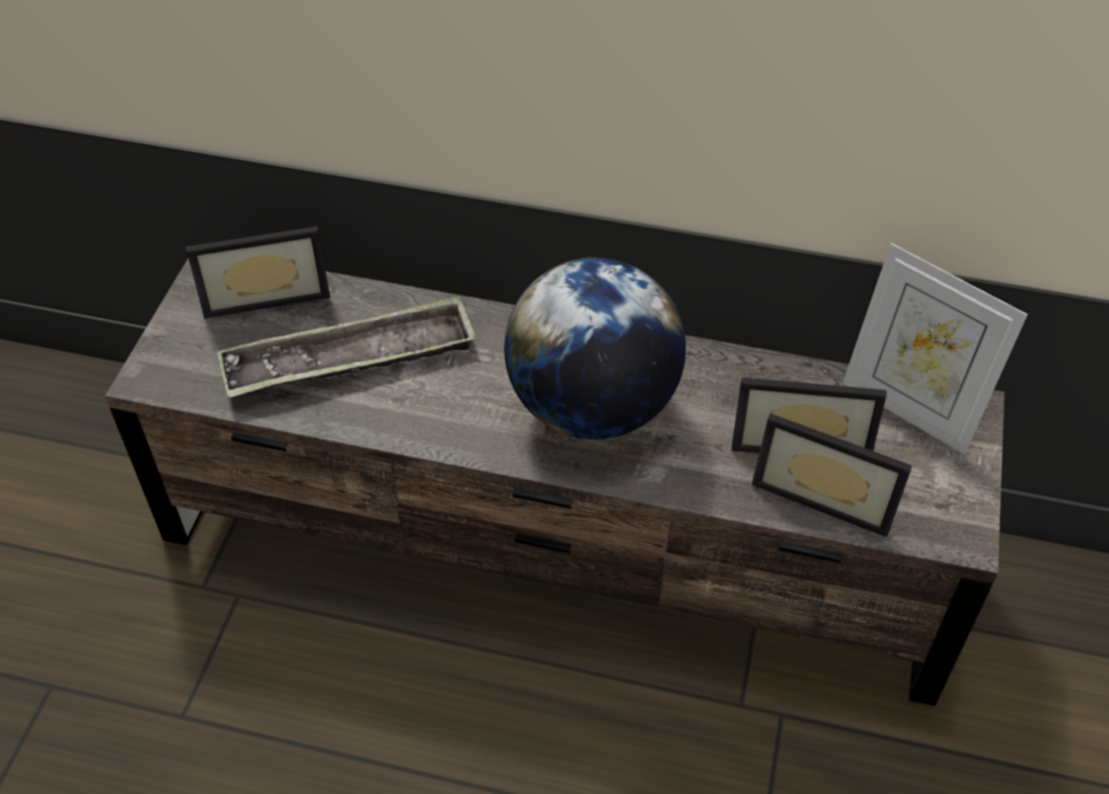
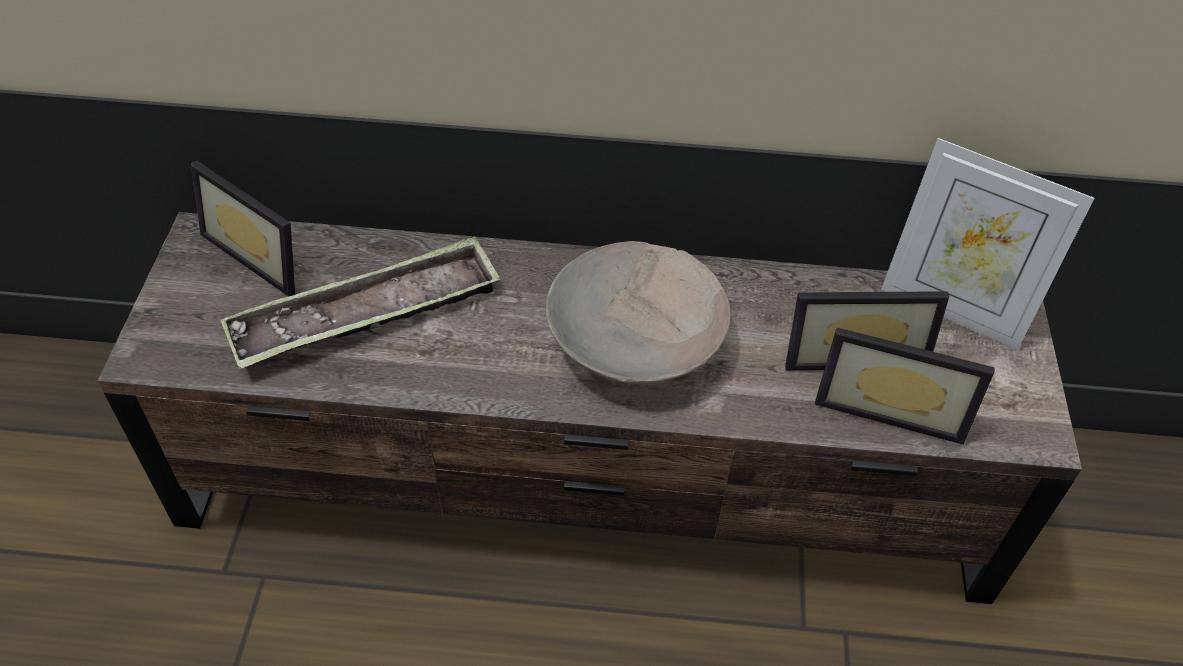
camera: 10 degrees left, 0 degrees up
(265, 292) = (264, 252): picture frame -> picture frame turned 60 degrees clockwise
(593, 407) = (634, 339): globe -> beige bowl

